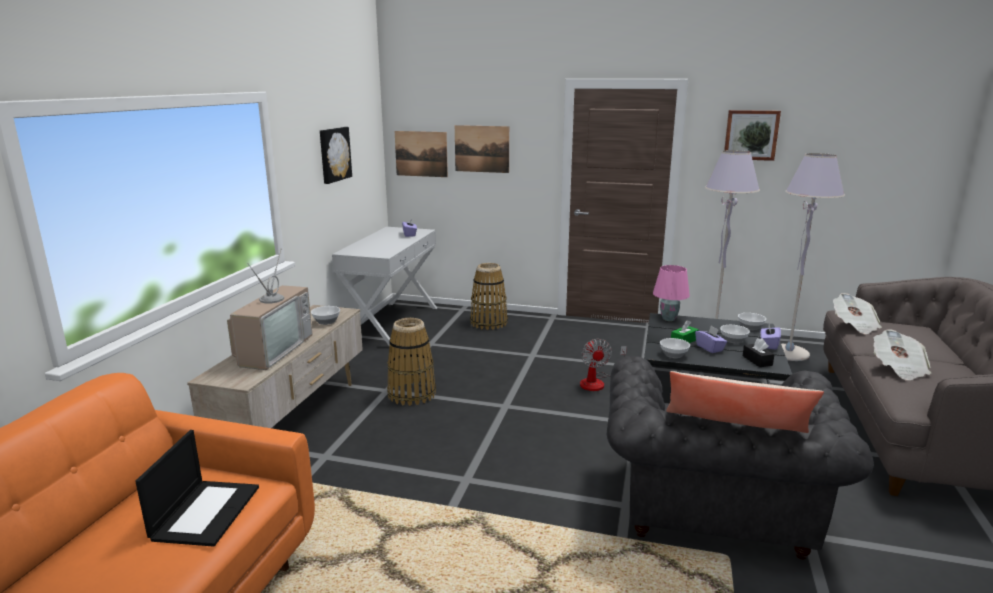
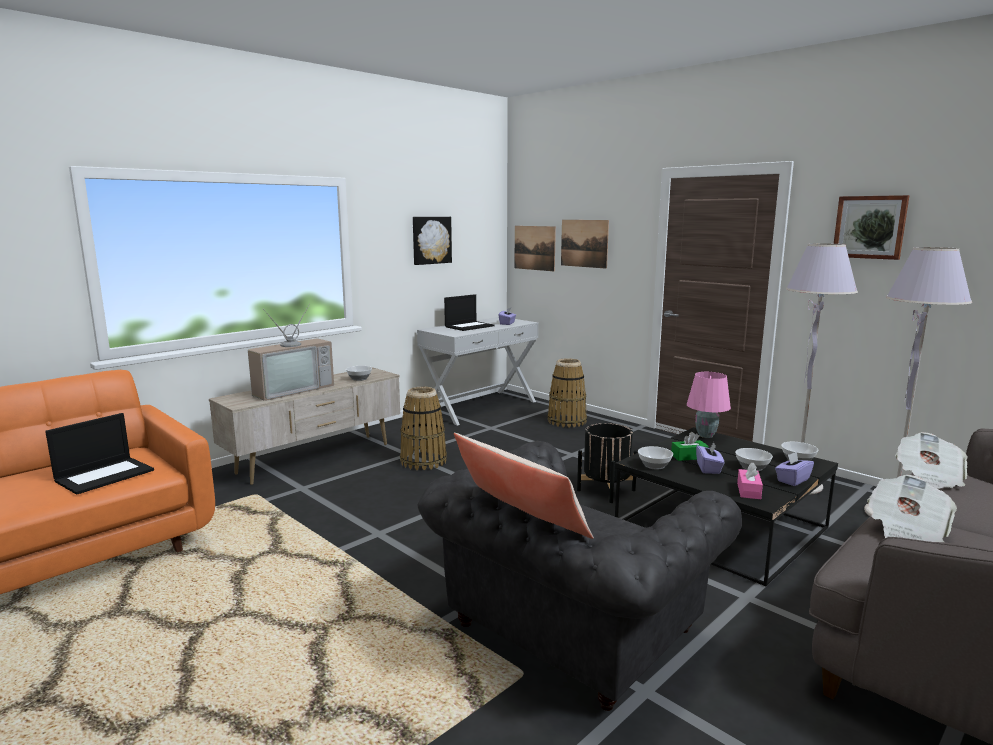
camera: 30 degrees right, 5 degrees down
(379, 243) = (469, 326): none -> laptop
(597, 382) = (606, 490): fan -> black planter
(757, 360) = (748, 491): black tissue box -> pink tissue box

